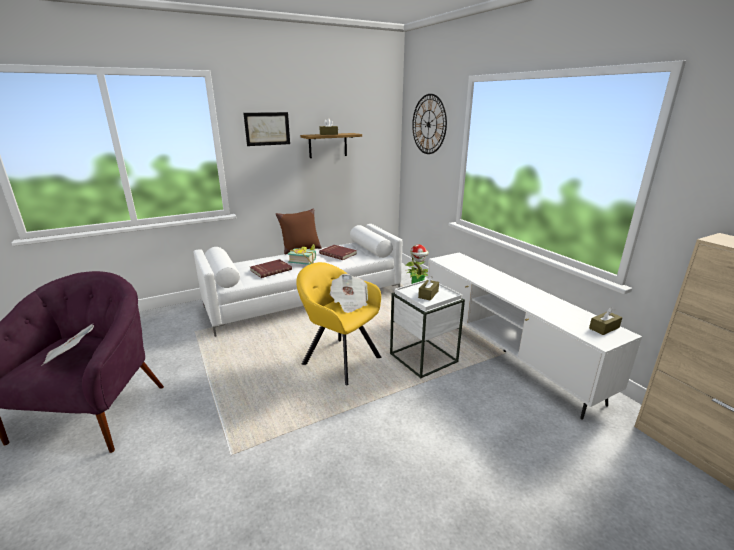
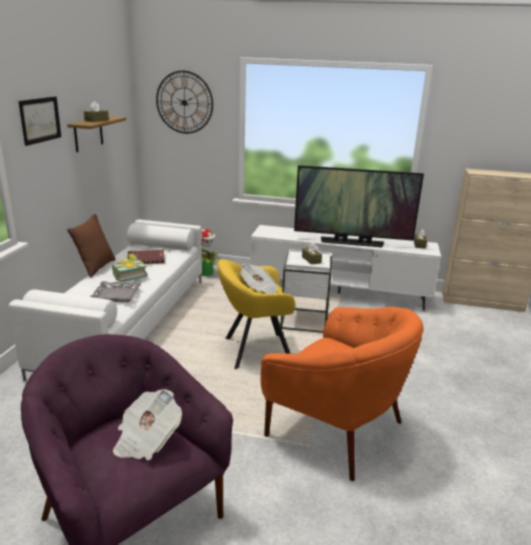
camera: 50 degrees left, 0 degrees up
(270, 270) = (116, 295): red book -> grey tray
(273, 459) = (336, 428): none -> orange armchair
(514, 295) = (352, 242): none -> television

